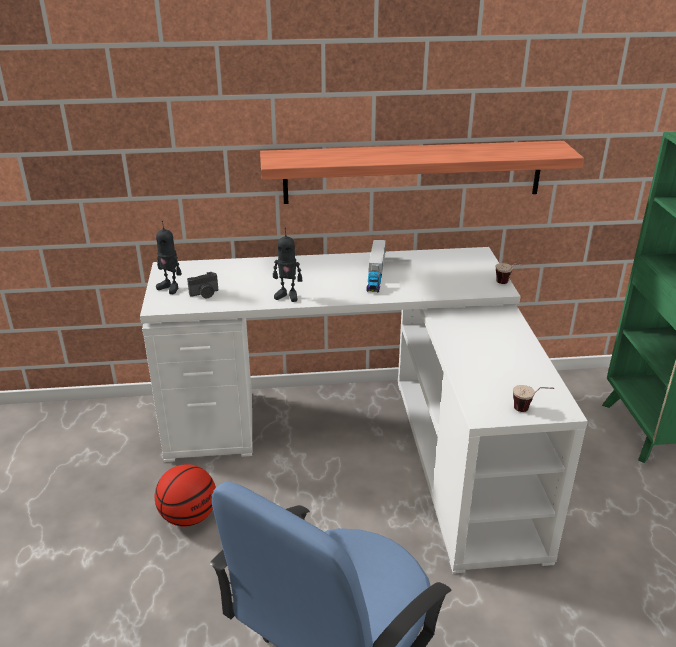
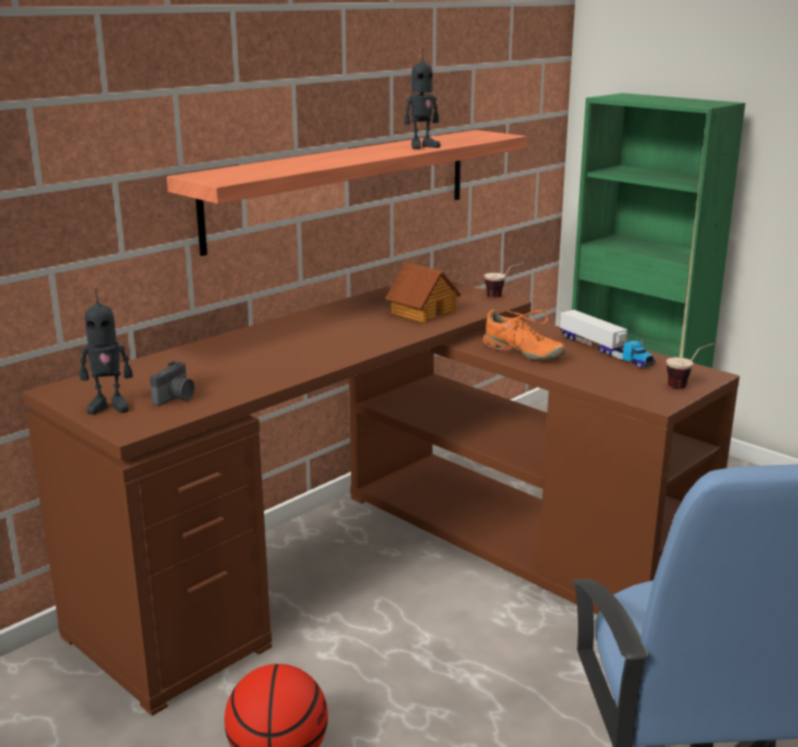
camera: 40 degrees left, 10 degrees down
(287, 296) = (291, 368): toy robot -> toy robot (422, 146)
(370, 439) = (394, 563): white desk -> brown desk
(376, 273) = (355, 323): toy truck -> toy truck (605, 351)
(430, 279) = (422, 312): none -> toy house
(462, 335) = (522, 352): none -> orange shoe

